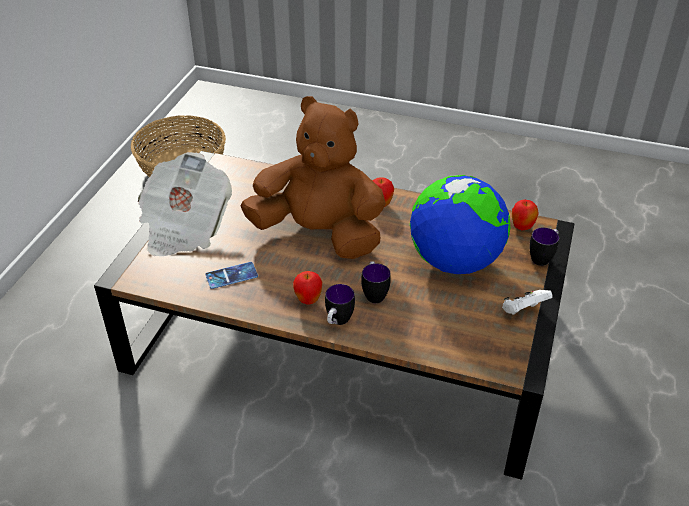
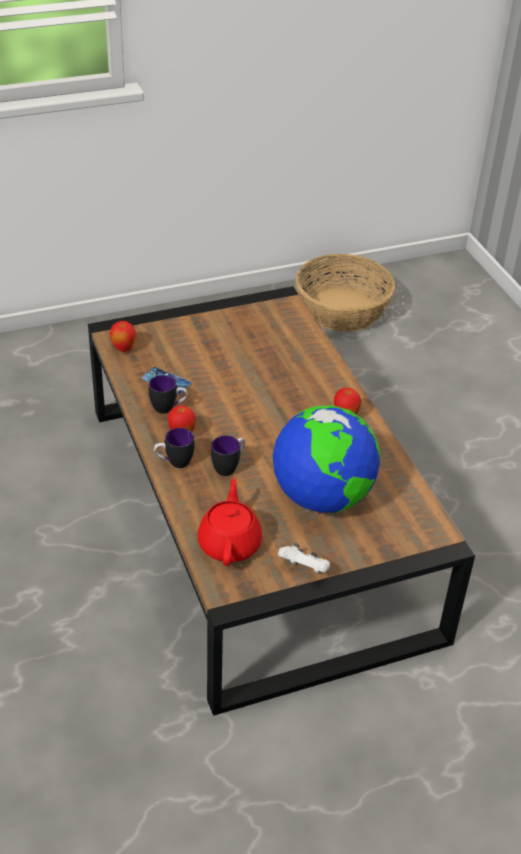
camera: 50 degrees right, 0 degrees up
(184, 226) = (193, 328): newspaper -> none
(319, 234) = (266, 401): brown plush toy -> none
(461, 337) = (230, 543): none -> red teapot
(522, 227) = (421, 520): apple -> apple (123, 349)
(543, 257) = (394, 552): mug -> mug (168, 408)

